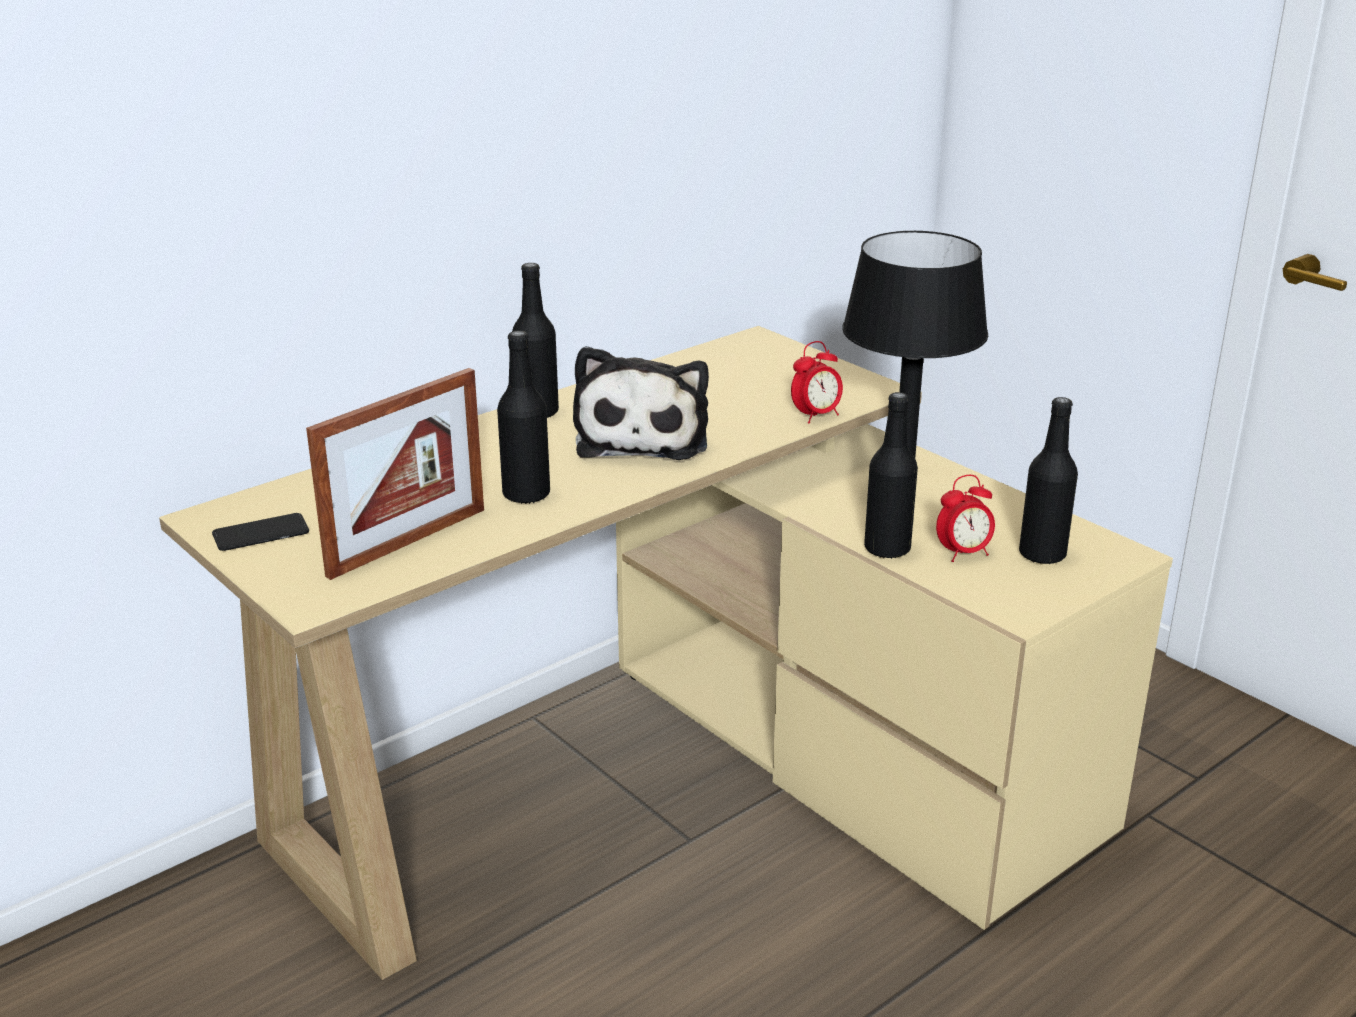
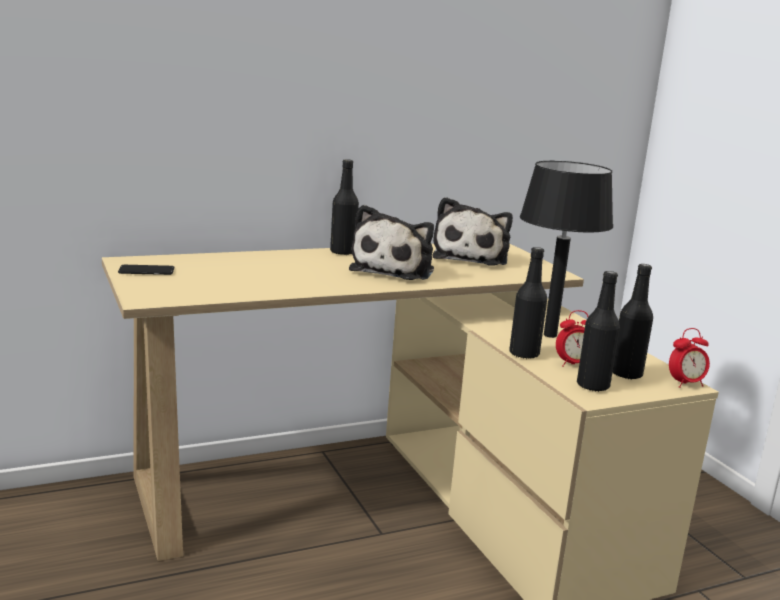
camera: 15 degrees right, 10 degrees down
(407, 542) = (221, 286): picture frame -> none
(526, 494) = (306, 280): black bottle -> black bottle (592, 386)
(736, 378) = (471, 257): none -> plush toy
(816, 416) = (507, 278): alarm clock -> alarm clock (685, 384)

